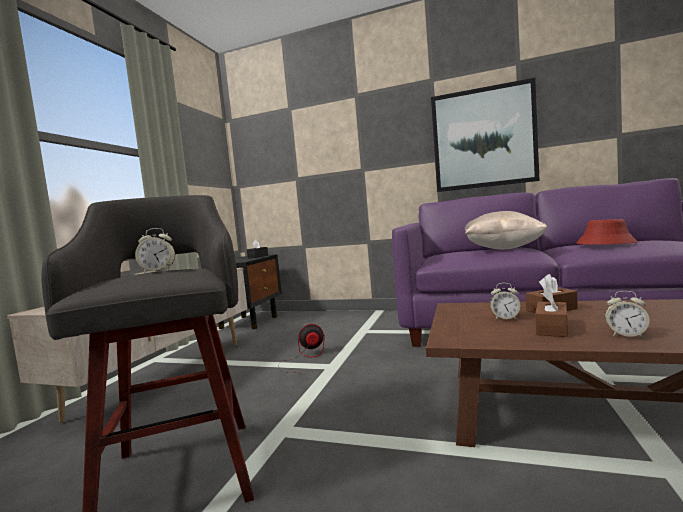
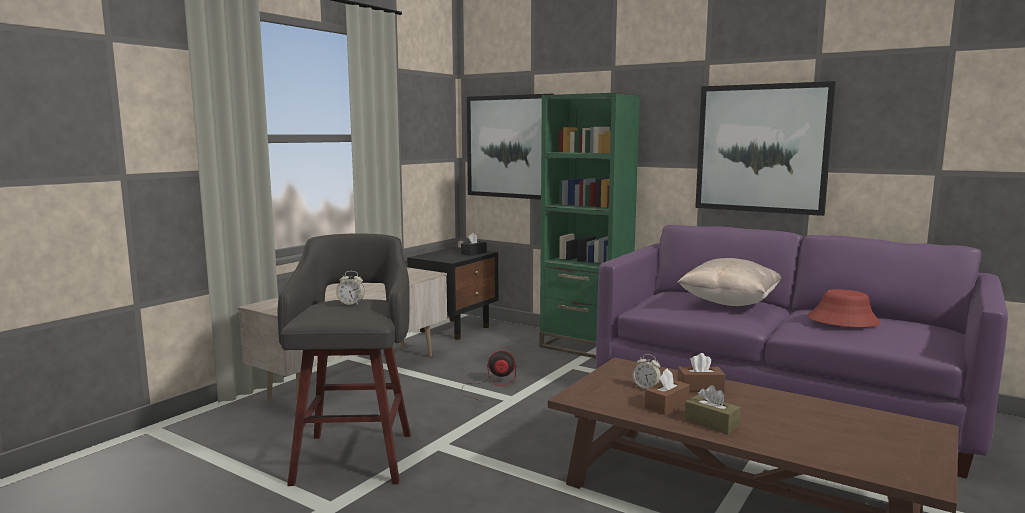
camera: 15 degrees right, 5 degrees up
(277, 169) = (510, 146): none -> picture
(363, 316) = (585, 346): none -> green bookcase
(626, 335) = (711, 423): alarm clock -> brown tissue box

